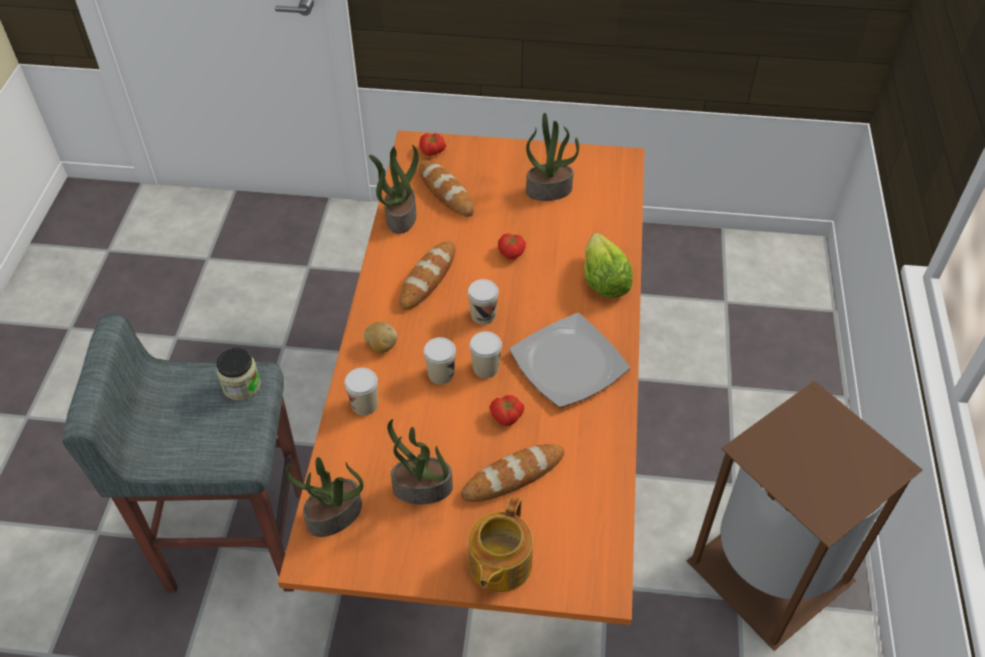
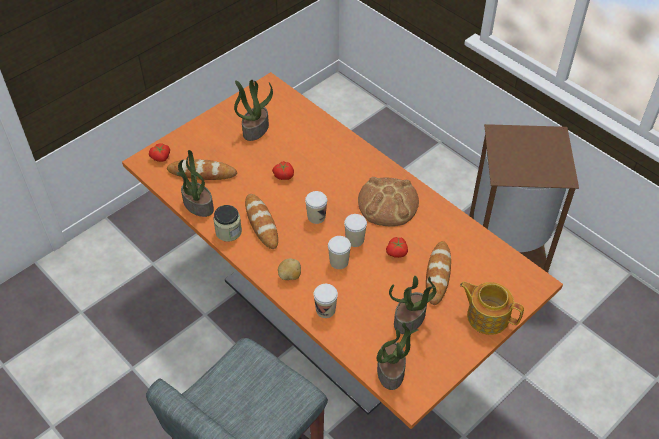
camera: 50 degrees left, 0 degrees up
(241, 386) = (247, 363): jar -> jar (228, 231)
(498, 564) = (487, 316): teapot -> teapot turned 150 degrees clockwise
(570, 363) = (388, 203): plate -> bread
(603, 280) = (346, 152): lettuce -> none

